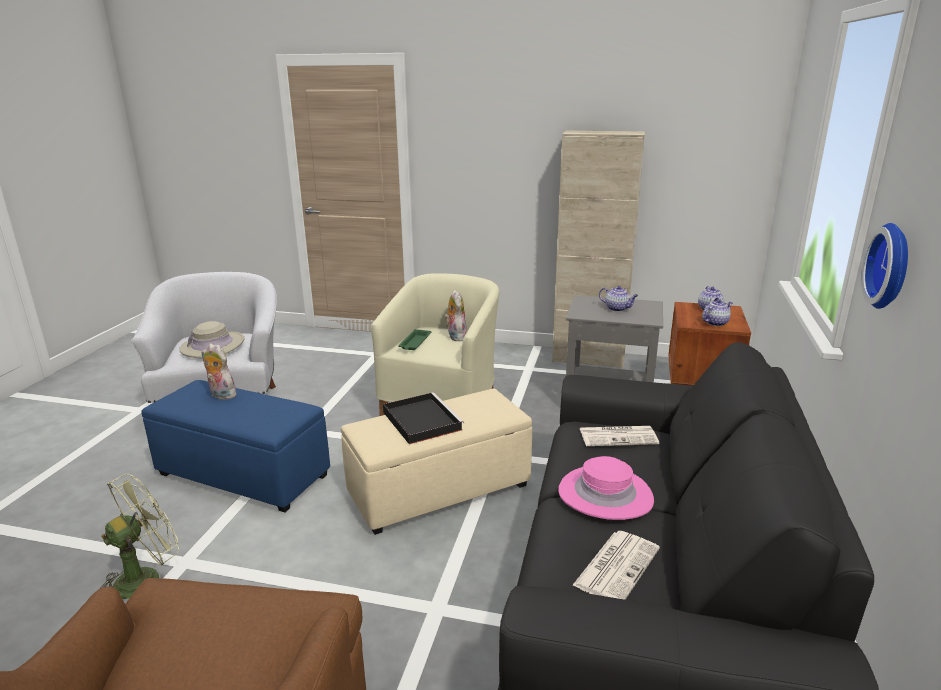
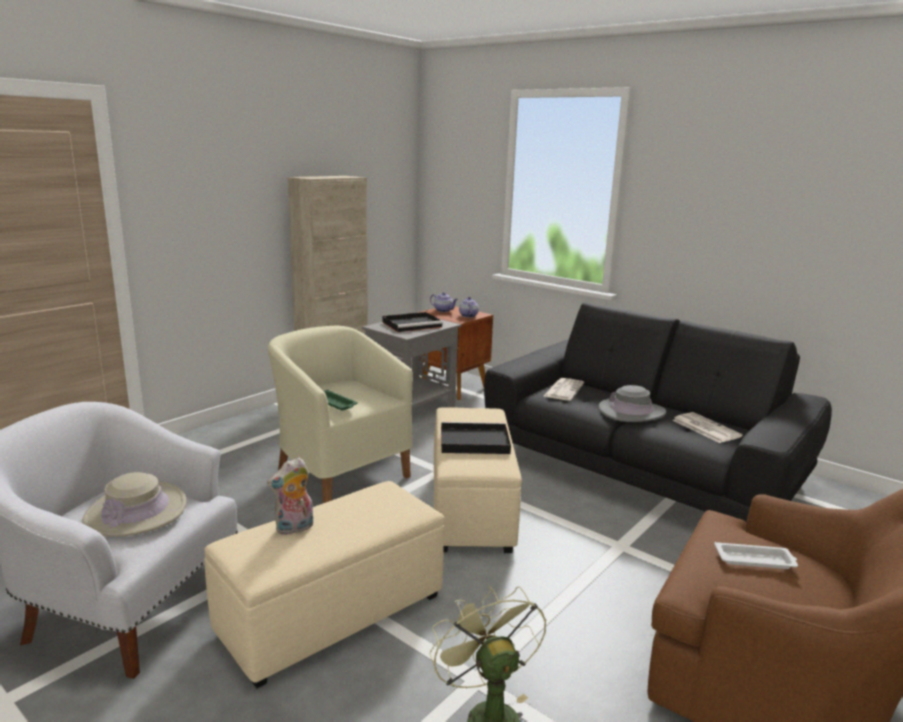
camera: 65 degrees left, 5 degrees down
(218, 634) = (755, 560): none -> white tray
(244, 475) = (333, 614): blue ottoman -> beige ottoman
(455, 336) = (345, 387): plush toy -> none
(605, 495) = (631, 411): pink hat -> grey hat
(617, 308) = (413, 324): teapot -> black tray
(892, 266) = (671, 231): wall clock -> none

